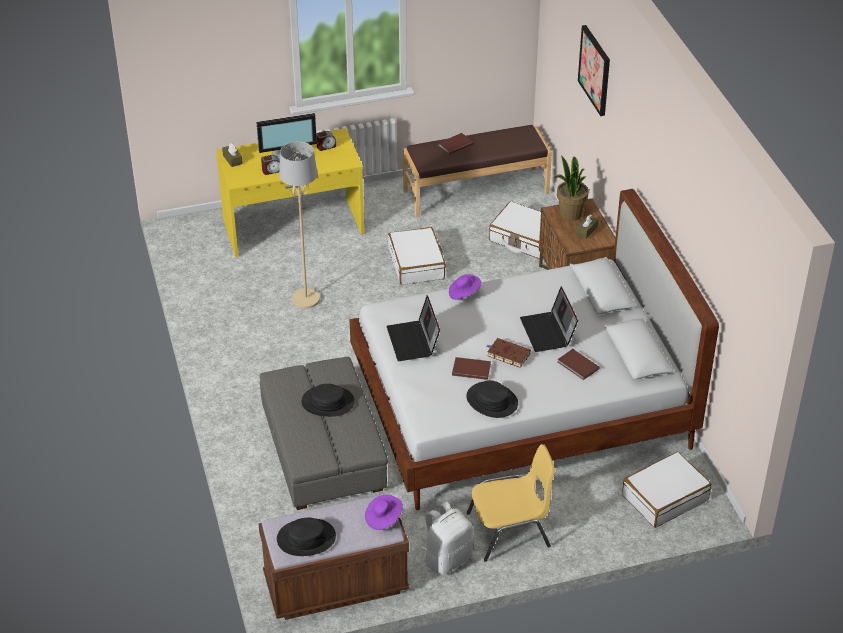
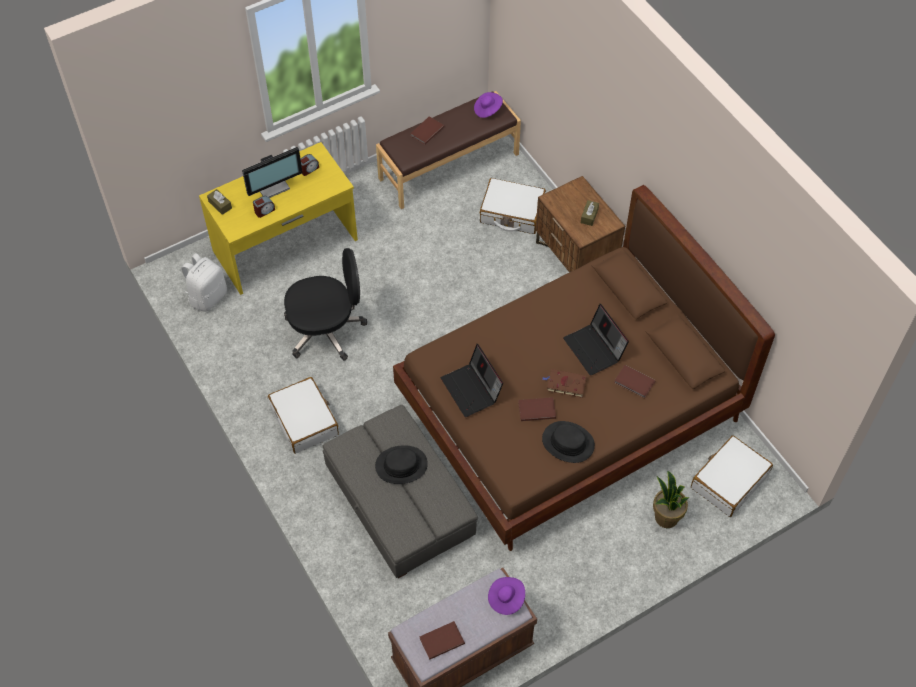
camera: 15 degrees left, 15 degrees up
(306, 299) = (326, 330): beige floor lamp -> black office chair
(306, 538) = (441, 640): black hat -> brown book
(417, 264) = (419, 265): white suitcase -> white suitcase (305, 420)
(447, 558) = (555, 598): white backpack -> white backpack (207, 297)
(464, 293) = (500, 320): purple hat -> purple hat (487, 110)
(510, 530) = (602, 552): yellow chair -> none
(520, 408) = (569, 411): white bed -> brown bed
(570, 214) = (568, 199): potted plant -> potted plant (665, 518)
(595, 70) = (581, 63): picture -> none

